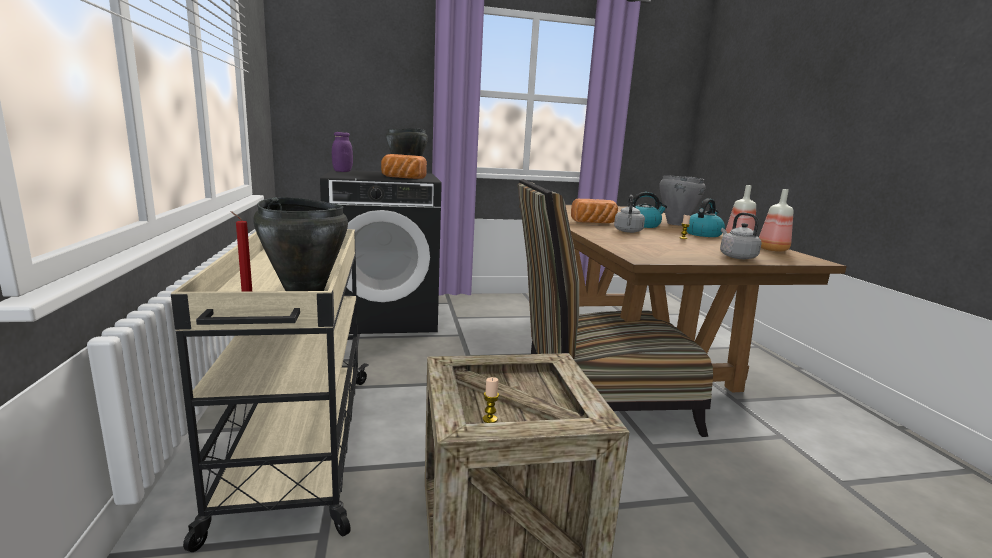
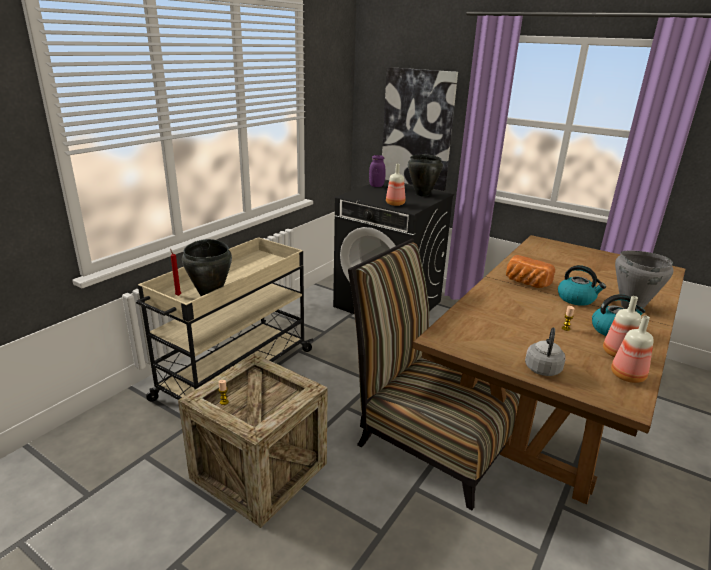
camera: 45 degrees right, 10 degrees up
(368, 106) = (417, 129): none -> picture
(402, 178) = (395, 204): bread -> bottle
(628, 231) = (528, 303): grey kettle -> none

